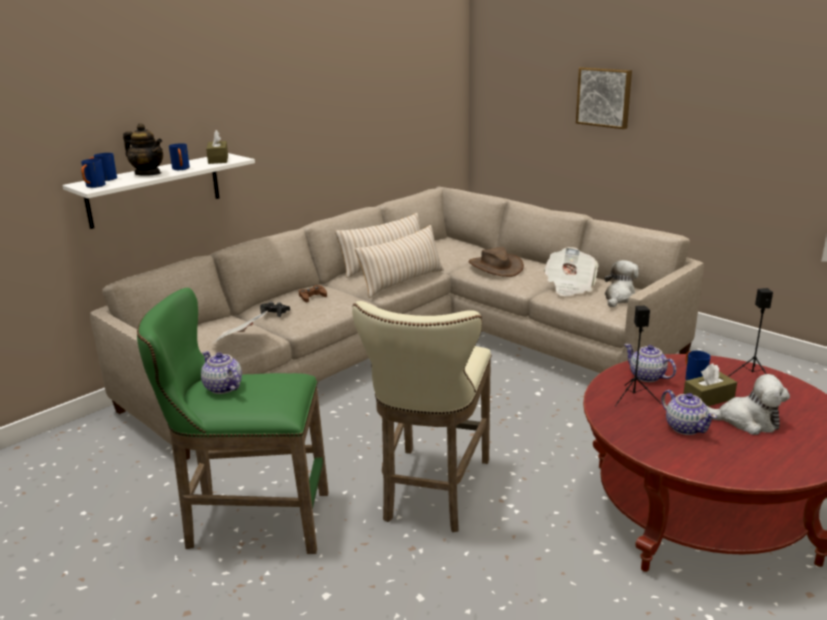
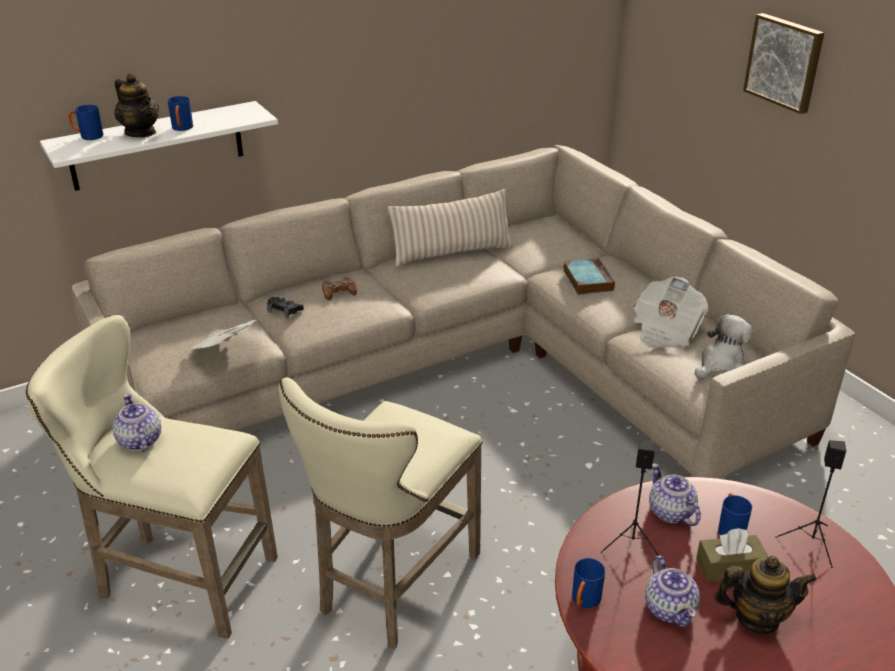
camera: 15 degrees right, 10 degrees up
(93, 186) = (68, 150): blue mug -> blue mug (584, 602)
(218, 159) = (235, 114): brown tissue box -> none
(250, 522) = (179, 578): green stool -> beige stool
(402, 281) = (460, 284): beige pillow -> none
(495, 267) = (587, 280): brown hat -> book
(746, 421) = (757, 618): plush toy -> teapot

